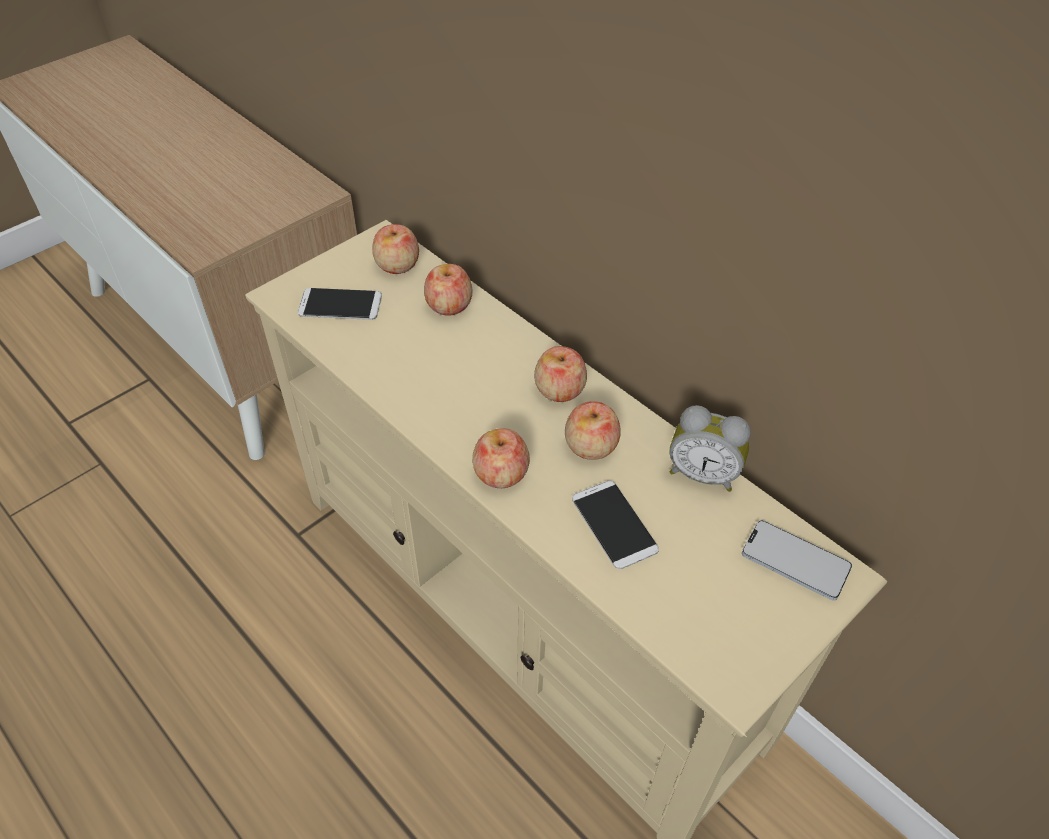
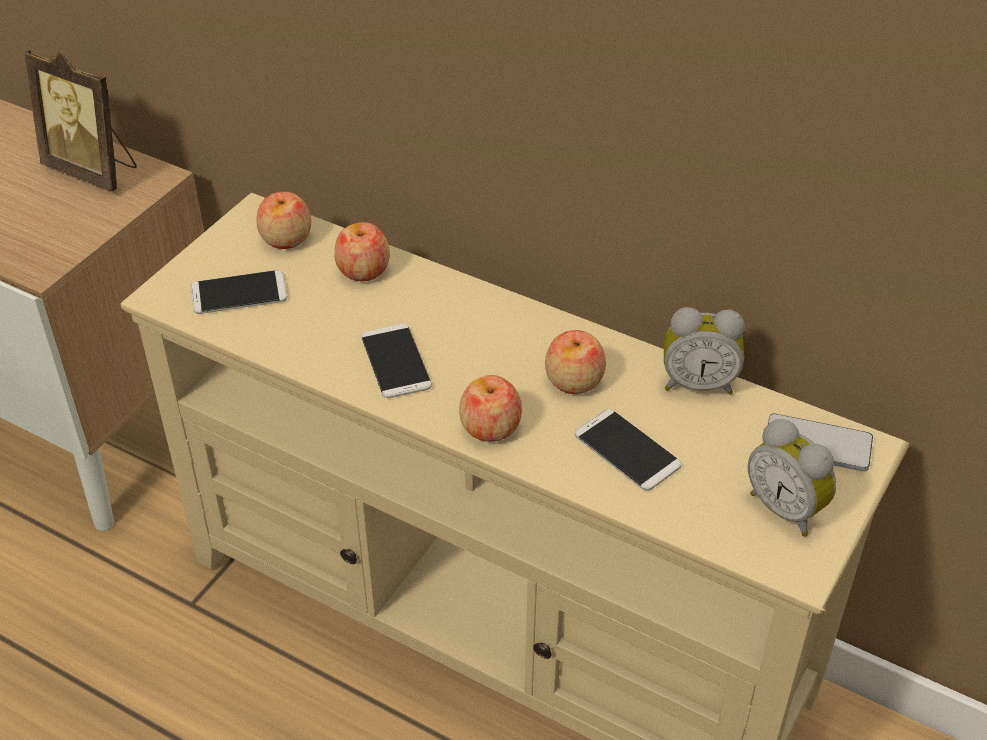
camera: 15 degrees left, 5 degrees down
(275, 178) = (93, 170): none -> picture frame
(443, 394) = (396, 362): none -> phone
(559, 389) = (519, 332): apple -> none
(744, 619) = (787, 508): none -> alarm clock

